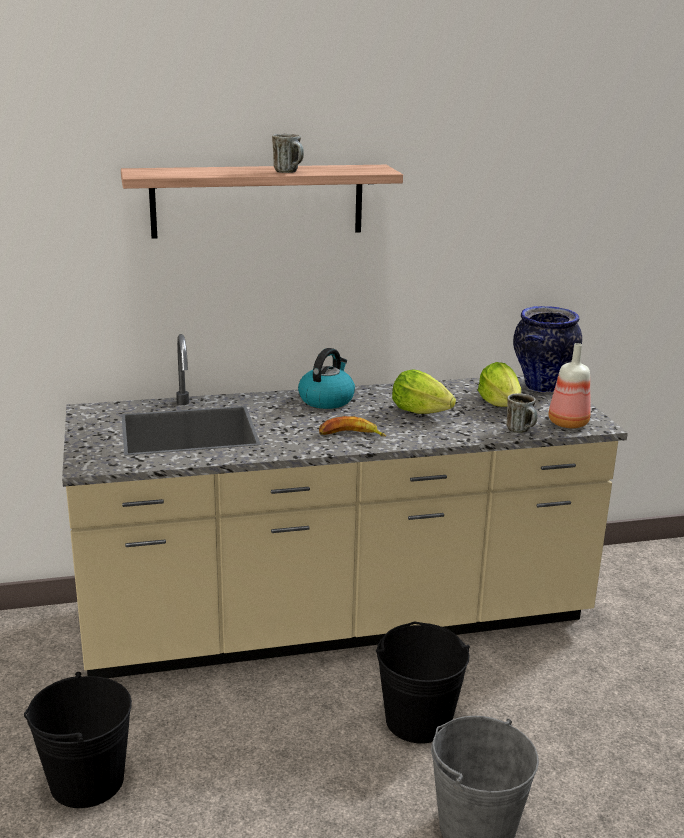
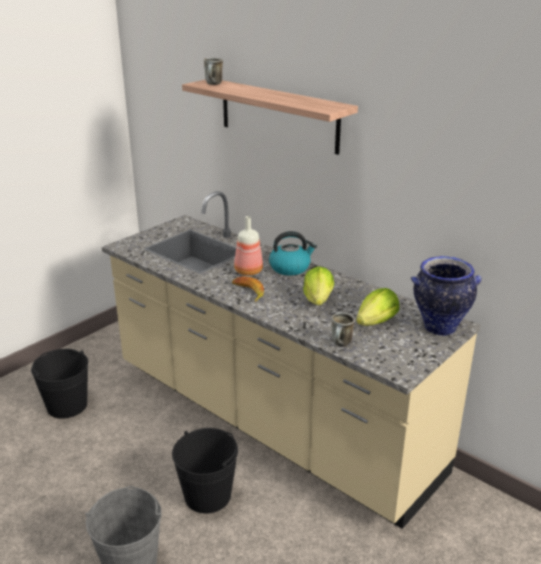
camera: 55 degrees right, 5 degrees up
(290, 172) = (271, 98): mug -> mug (214, 84)
(568, 424) = (383, 358): bottle -> bottle (247, 271)

